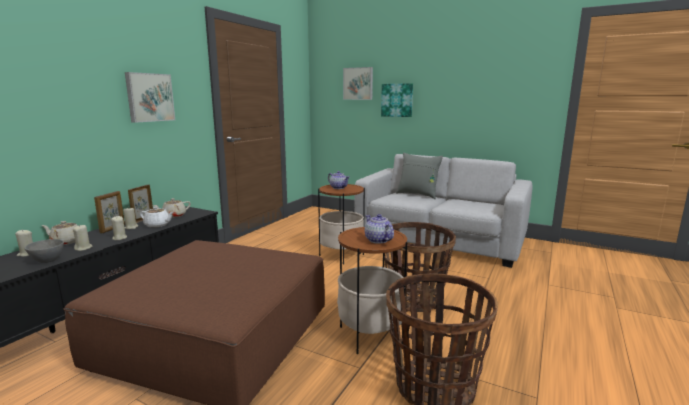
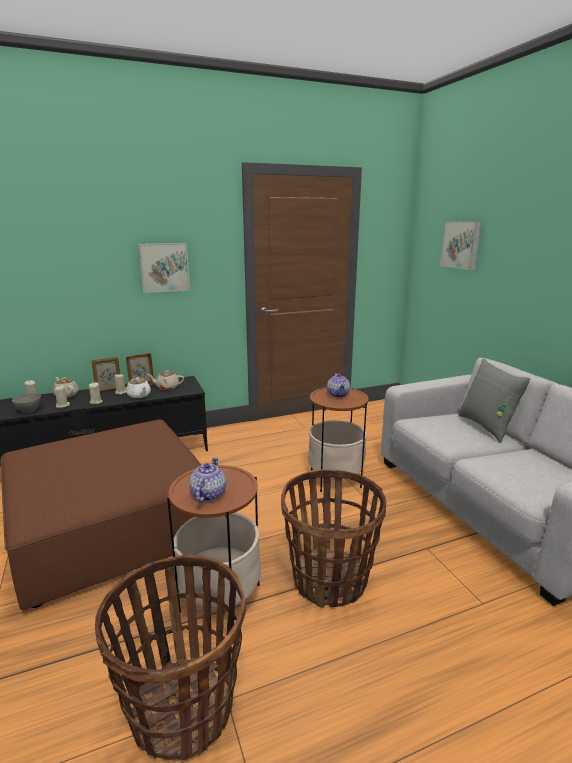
camera: 40 degrees right, 5 degrees up
(397, 100) = (505, 274): picture -> none

